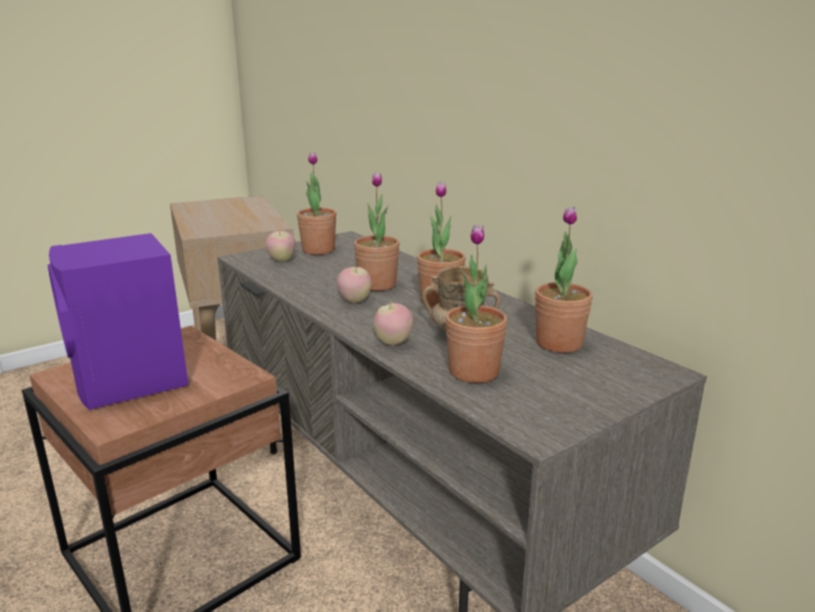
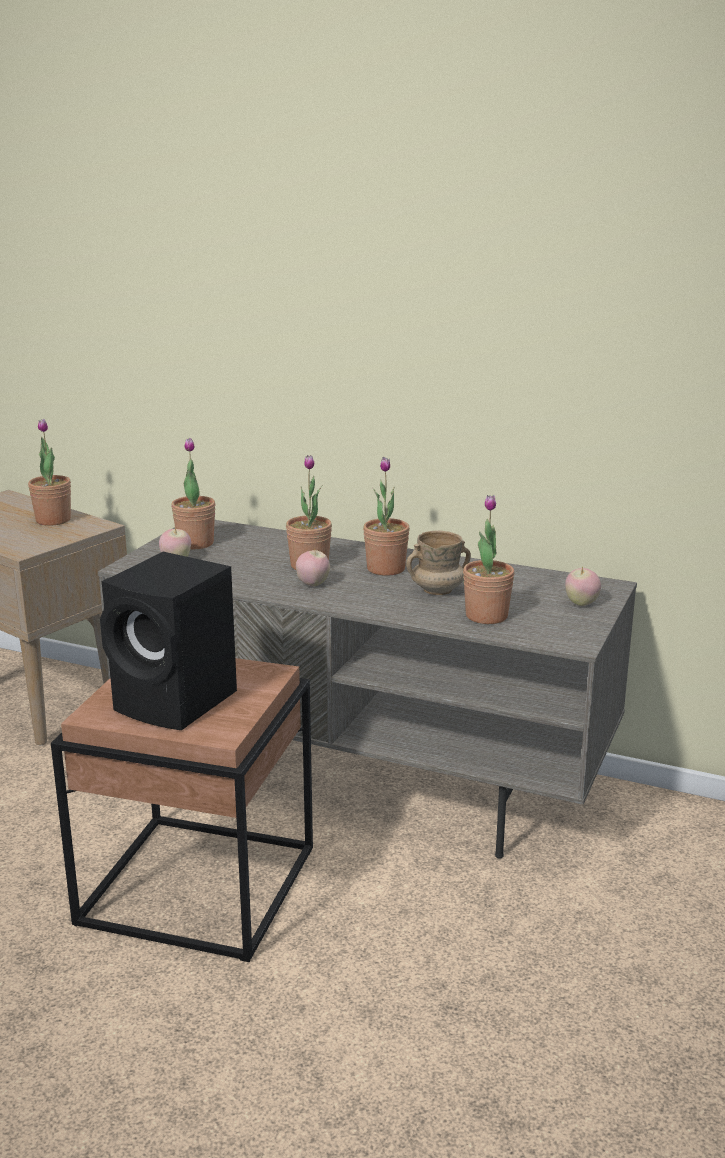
camera: 30 degrees left, 0 degrees up
(131, 383) = (178, 703): purple speaker -> black speaker
(393, 342) = (398, 610): apple -> apple (581, 603)
(559, 343) = (519, 582): potted plant -> potted plant (53, 520)

